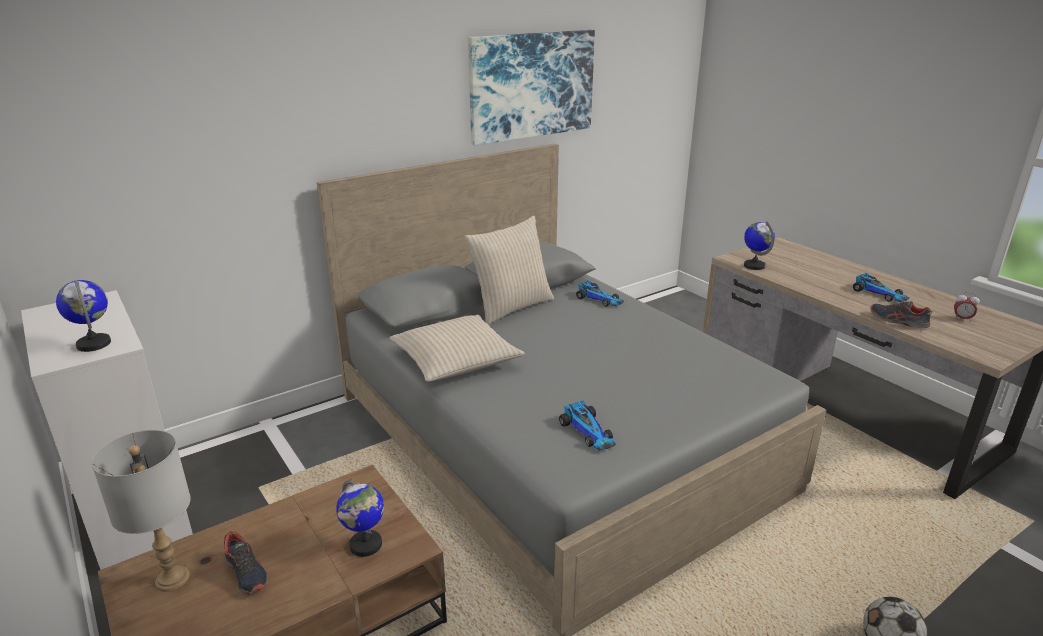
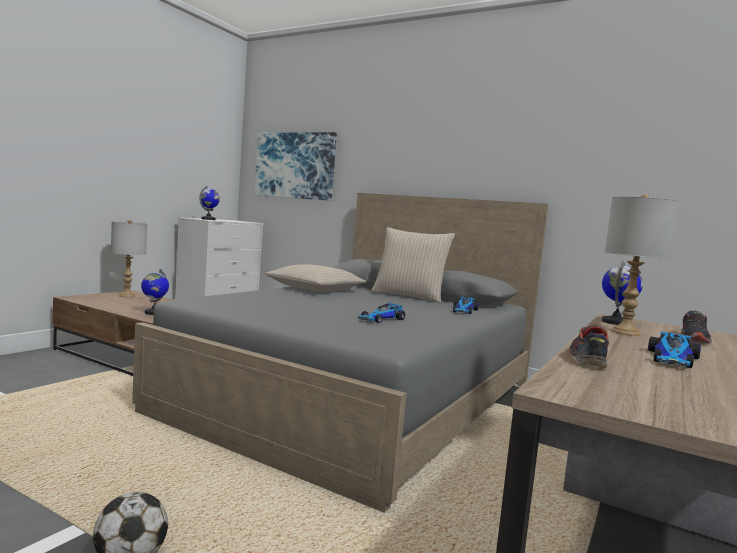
camera: 65 degrees right, 20 degrees down
(247, 572) = (131, 302): shoe -> shoe (694, 339)
(532, 85) = (534, 152): picture -> picture (295, 165)
(588, 432) = (245, 304): toy car -> toy car (381, 319)
(795, 277) = (625, 332): none -> grey table lamp
(962, 319) = (694, 394): alarm clock -> none

